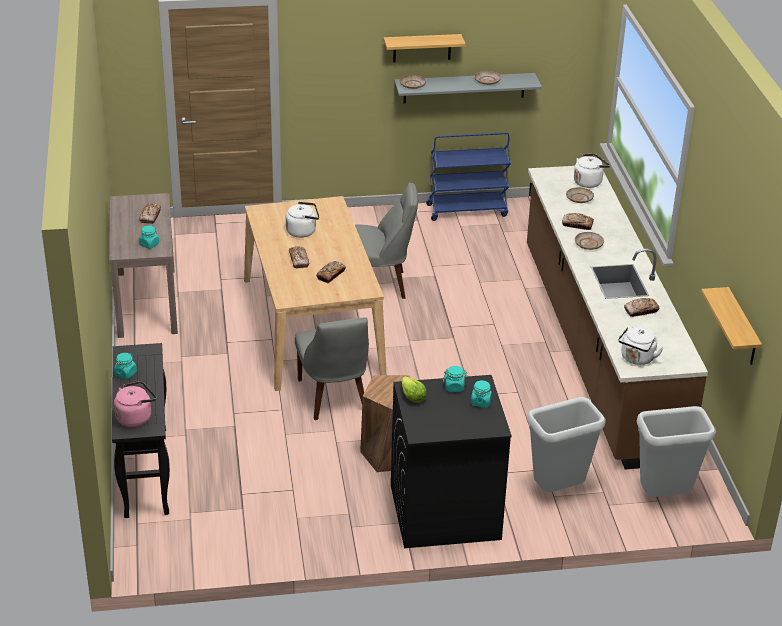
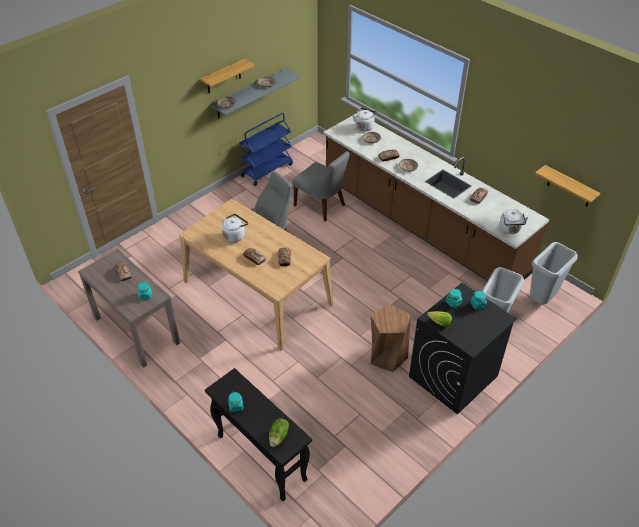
camera: 35 degrees left, 10 degrees up
(136, 417) = (279, 436): pink kettle -> lettuce
(334, 398) = (319, 335): grey chair -> grey chair (321, 206)

